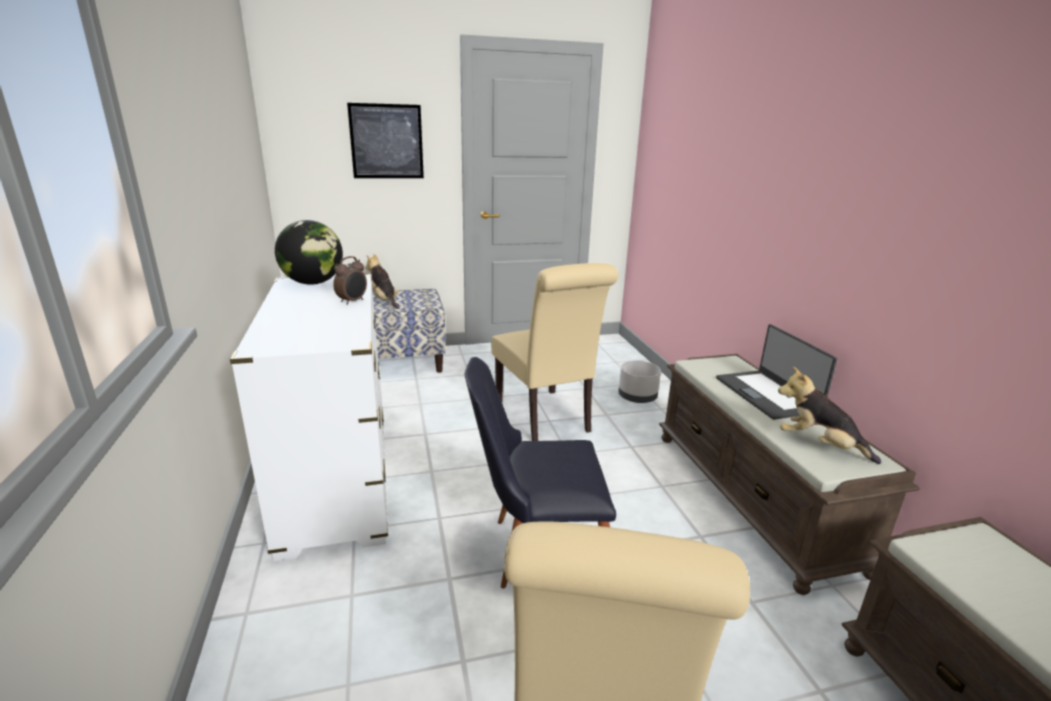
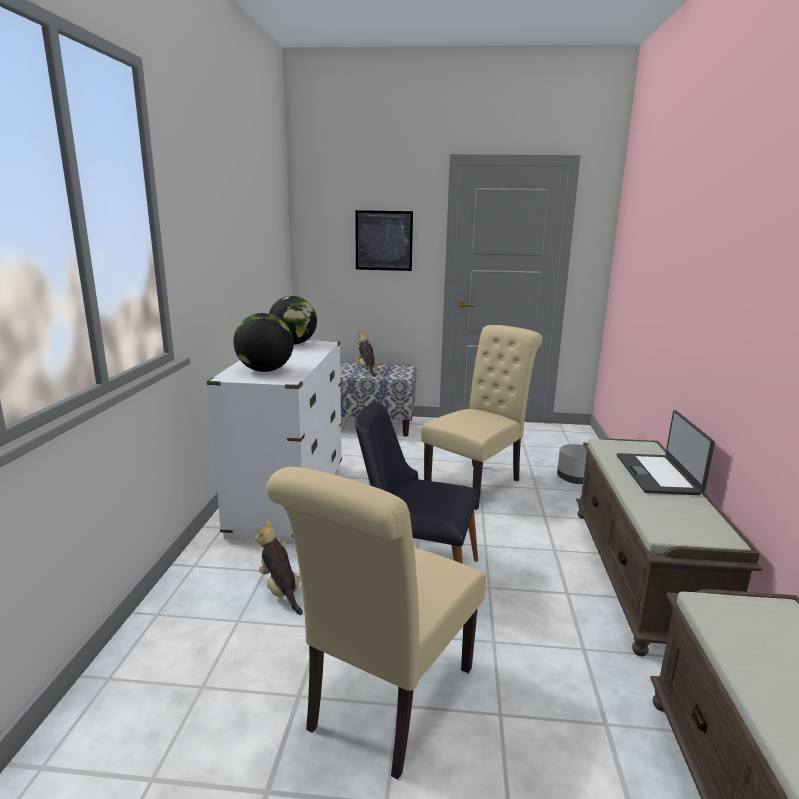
camera: 20 degrees right, 5 degrees down
(306, 330) = (265, 370): none -> globe
(353, 301) = (311, 357): alarm clock -> none
(545, 418) = (477, 482): beige chair -> beige chair turned 135 degrees counterclockwise
(819, 445) = (674, 517): plush toy -> plush toy (280, 590)

